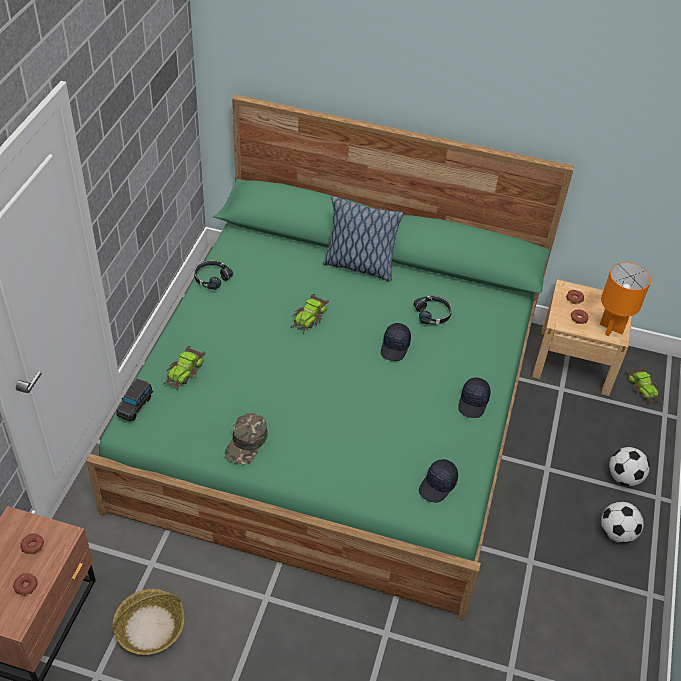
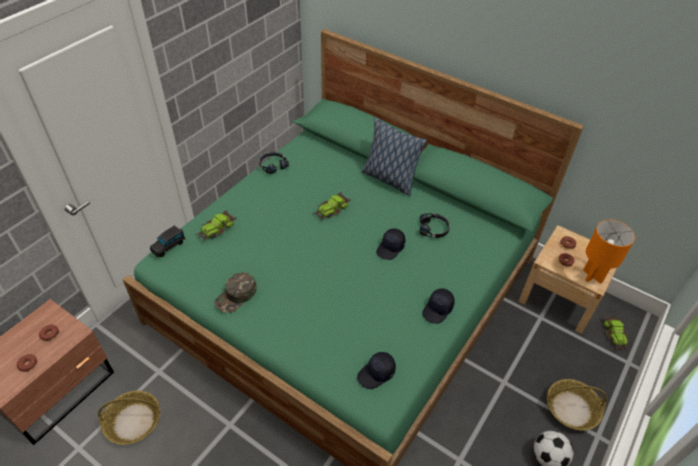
camera: 20 degrees right, 0 degrees up
(624, 477) = (571, 409): football -> basket

